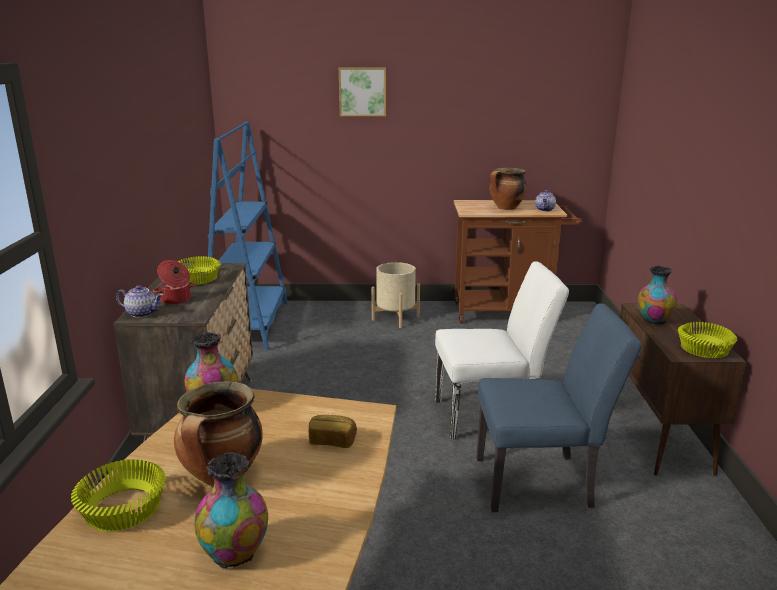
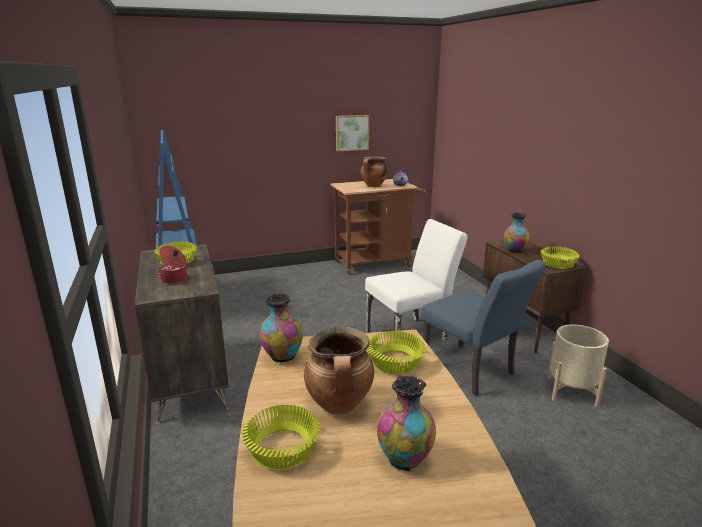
camera: 20 degrees left, 0 degrees up
(142, 313) = (154, 293): teapot -> none
(332, 441) = (396, 362): bread -> yellow bowl
(362, 91) = (256, 103): picture -> picture (351, 132)
(395, 318) = (299, 277): beige planter -> beige planter (571, 391)
(543, 482) = (472, 372): blue chair -> blue chair turned 75 degrees clockwise

